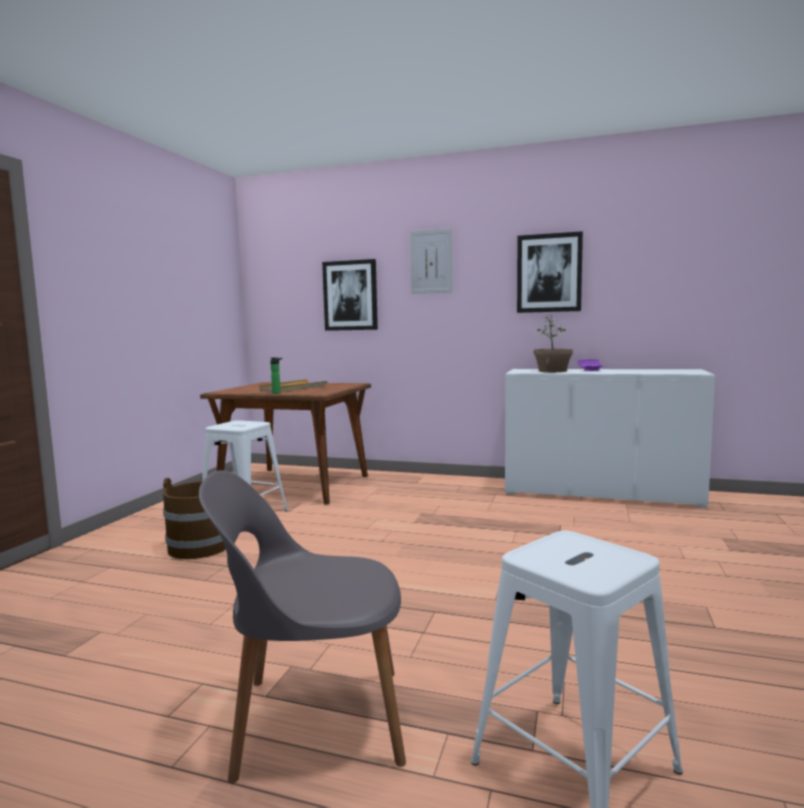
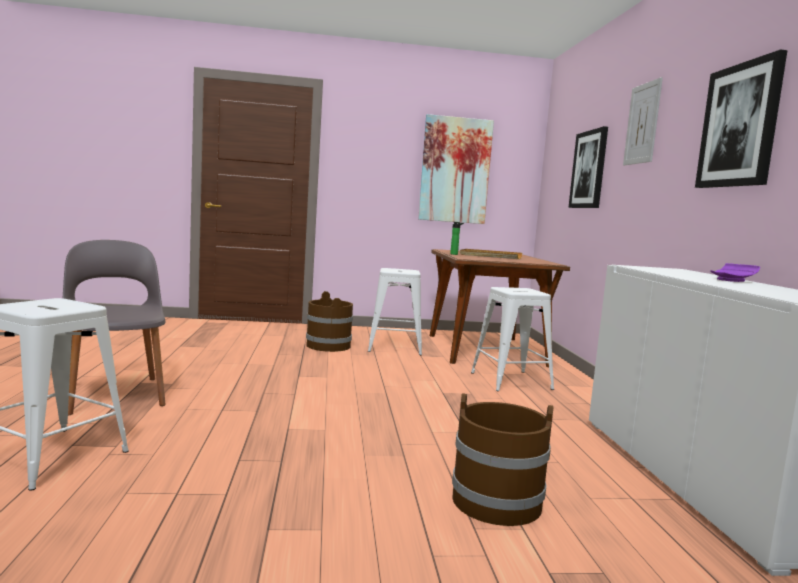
camera: 65 degrees right, 0 degrees up
(183, 297) = (455, 170): none -> picture
(395, 494) = (511, 381): none -> white stool
(553, 371) = (675, 272): potted plant -> none
(642, 544) = (497, 501): none -> brown bucket

